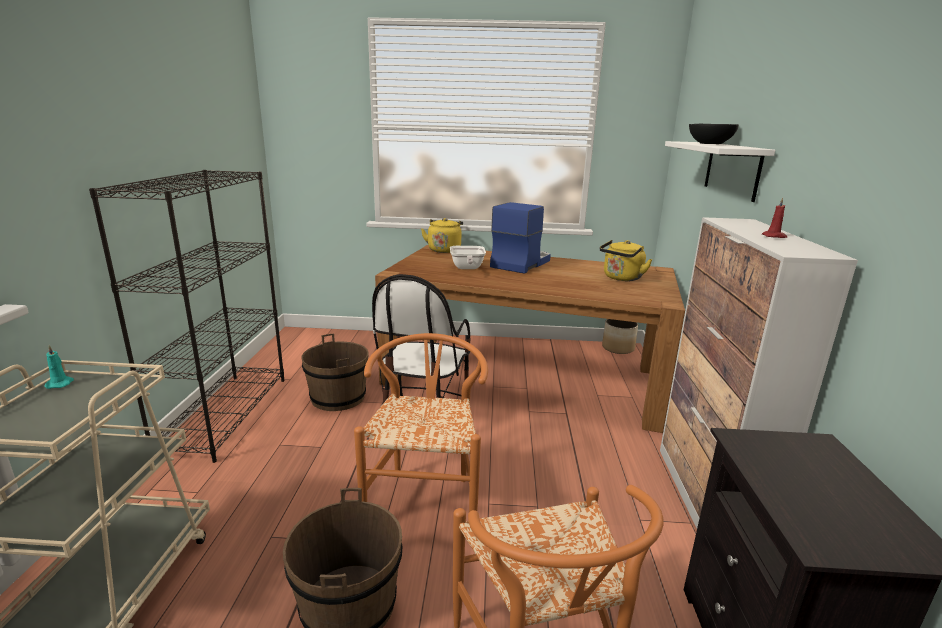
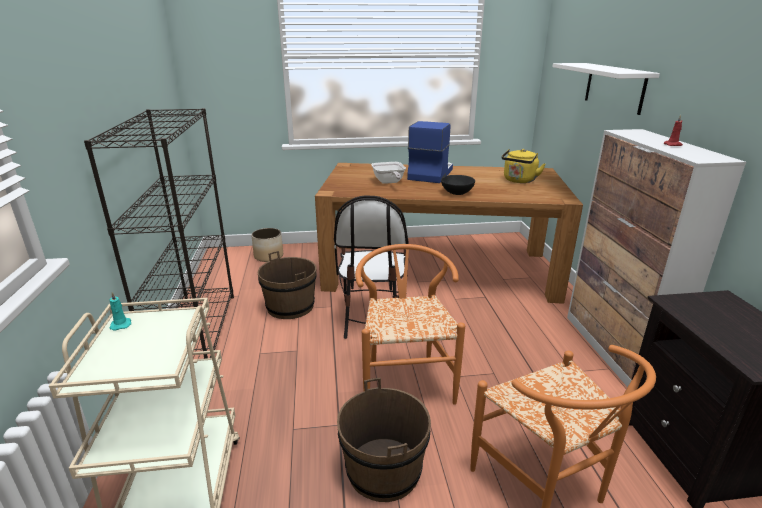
camera: 10 degrees left, 5 degrees up
(444, 249) = (357, 166): yellow kettle -> none
(618, 348) = (503, 238): planter -> planter (269, 256)
(710, 144) = (596, 66): black bowl -> black bowl (457, 193)

